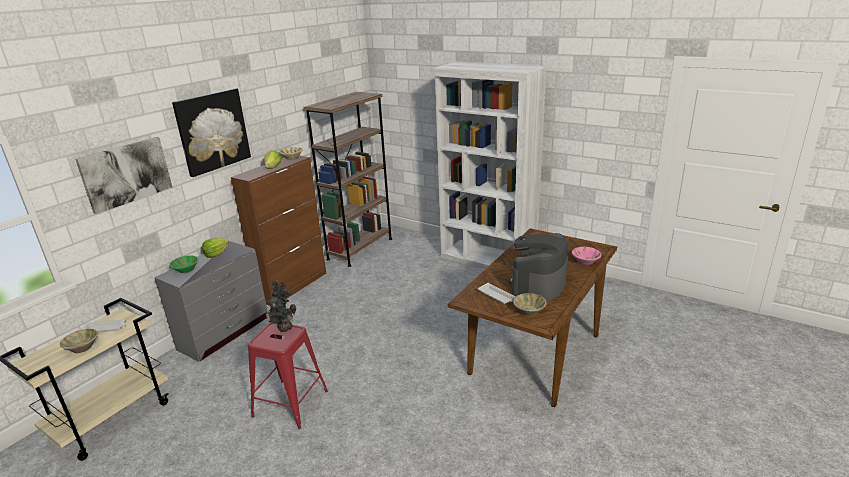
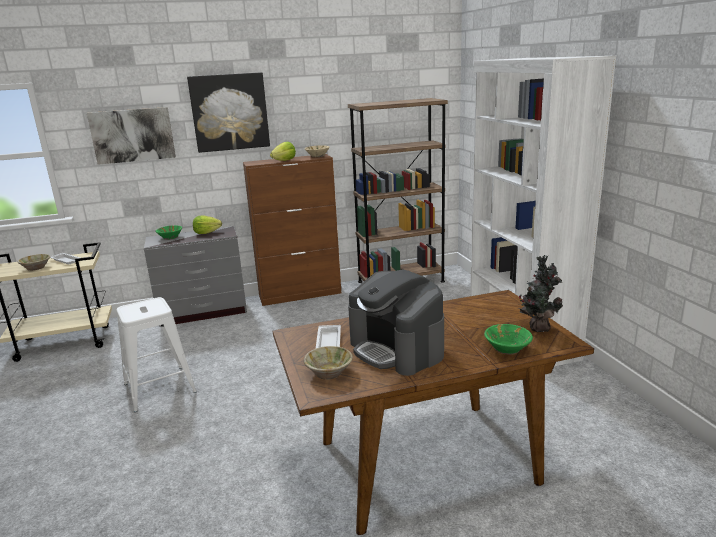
camera: 40 degrees right, 5 degrees down
(284, 327) = (158, 304): potted plant -> potted plant (538, 327)
(291, 403) = (160, 388): red stool -> white stool
(538, 284) = (397, 349): coffee machine -> coffee machine turned 105 degrees counterclockwise
(585, 261) = (507, 349): pink bowl -> green bowl

